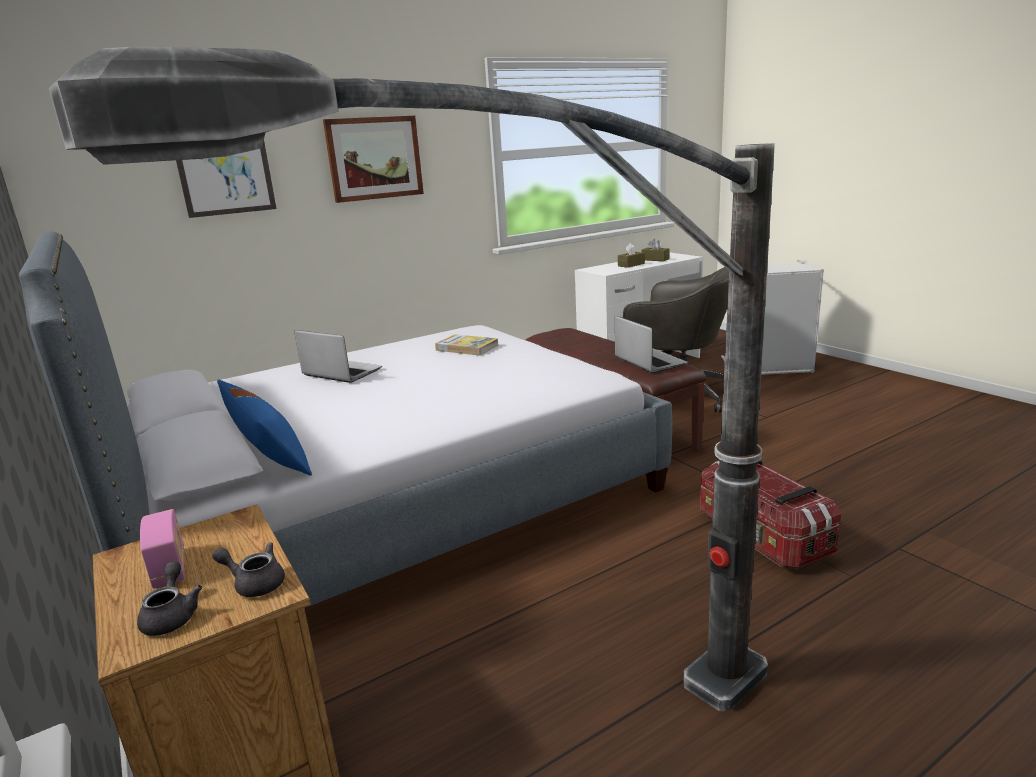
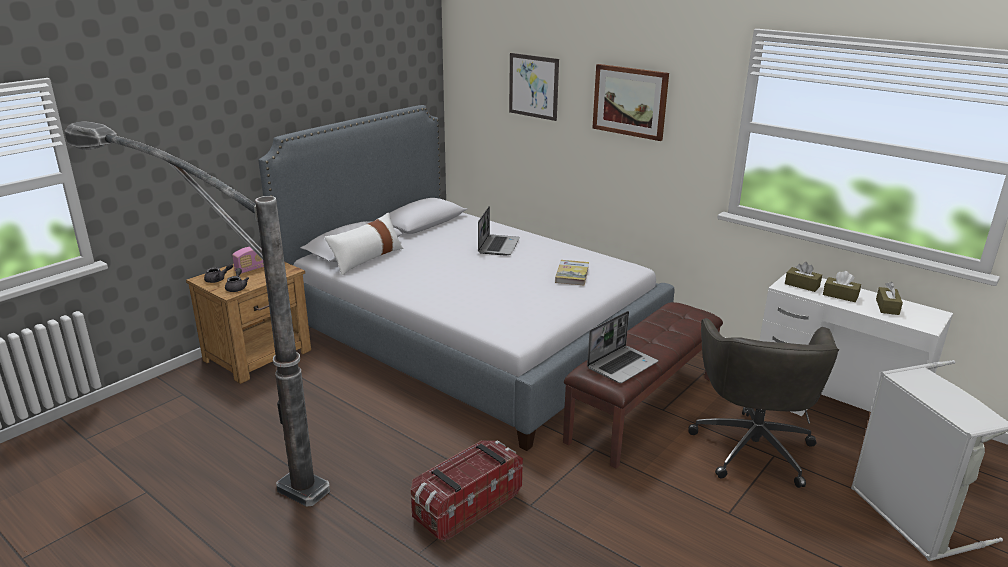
camera: 70 degrees right, 5 degrees up
(268, 454) = (367, 259): blue pillow -> white pillow
(607, 269) = (802, 285): none -> brown tissue box

